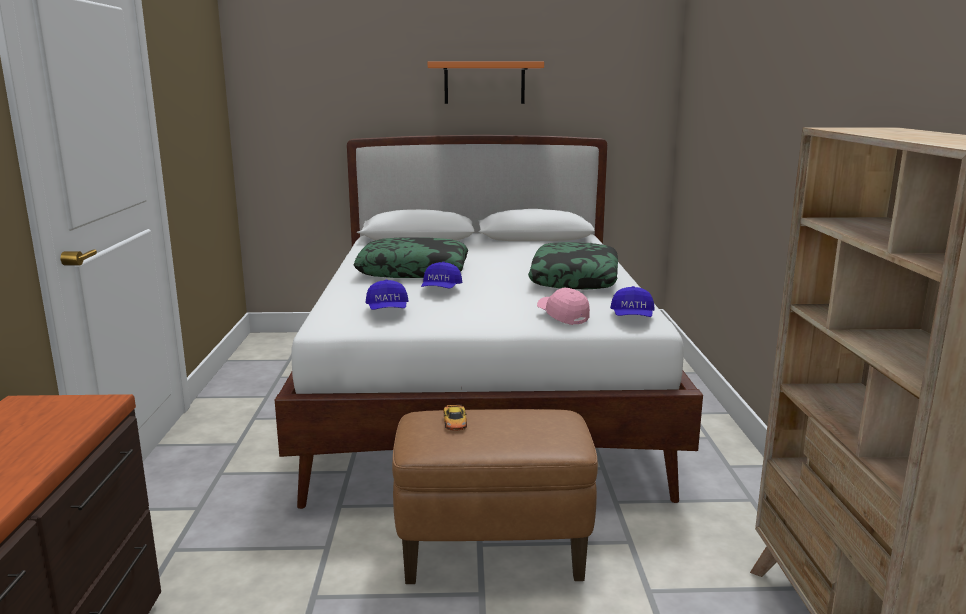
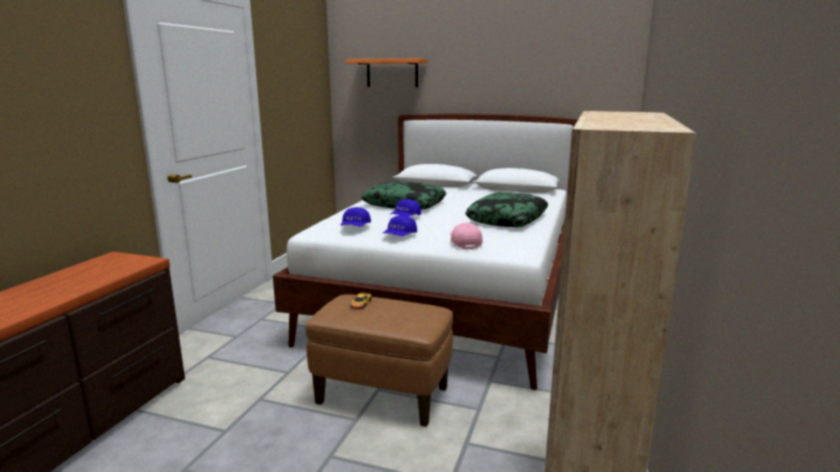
camera: 20 degrees right, 0 degrees up
(484, 83) = (493, 77): orange shelf -> orange shelf (392, 73)
(632, 317) = (514, 249): blue cap -> blue cap (399, 236)

